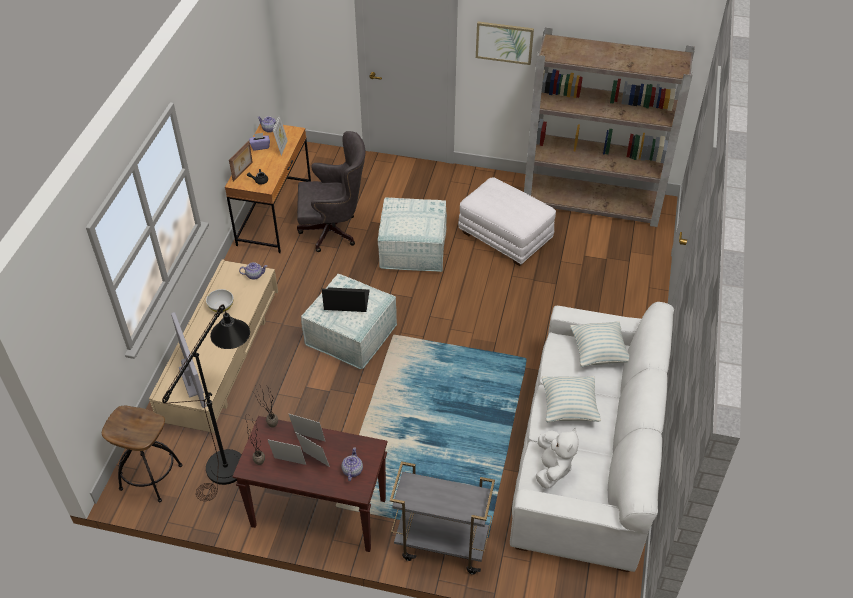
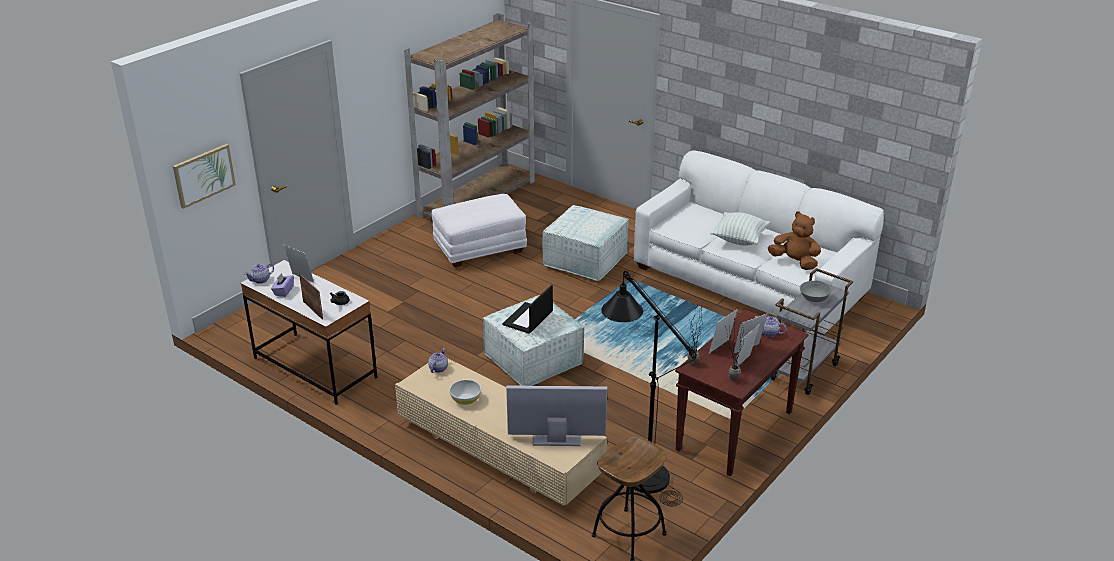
camera: 65 degrees left, 15 degrees down
(275, 215) = (315, 368): brown desk -> white desk
(333, 231) = (379, 337): grey office chair -> none
(413, 250) = (450, 299): white ottoman -> white ottoman (585, 261)
(451, 496) = (814, 298): none -> grey bowl
(504, 42) = (374, 85): picture -> picture (203, 175)
(552, 468) = (794, 262): white plush toy -> brown plush toy
(598, 353) = (691, 212): pillow -> none

